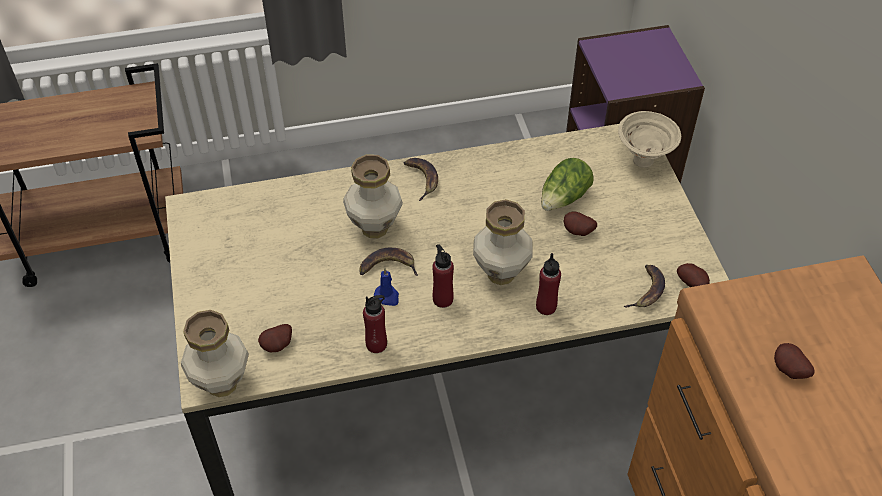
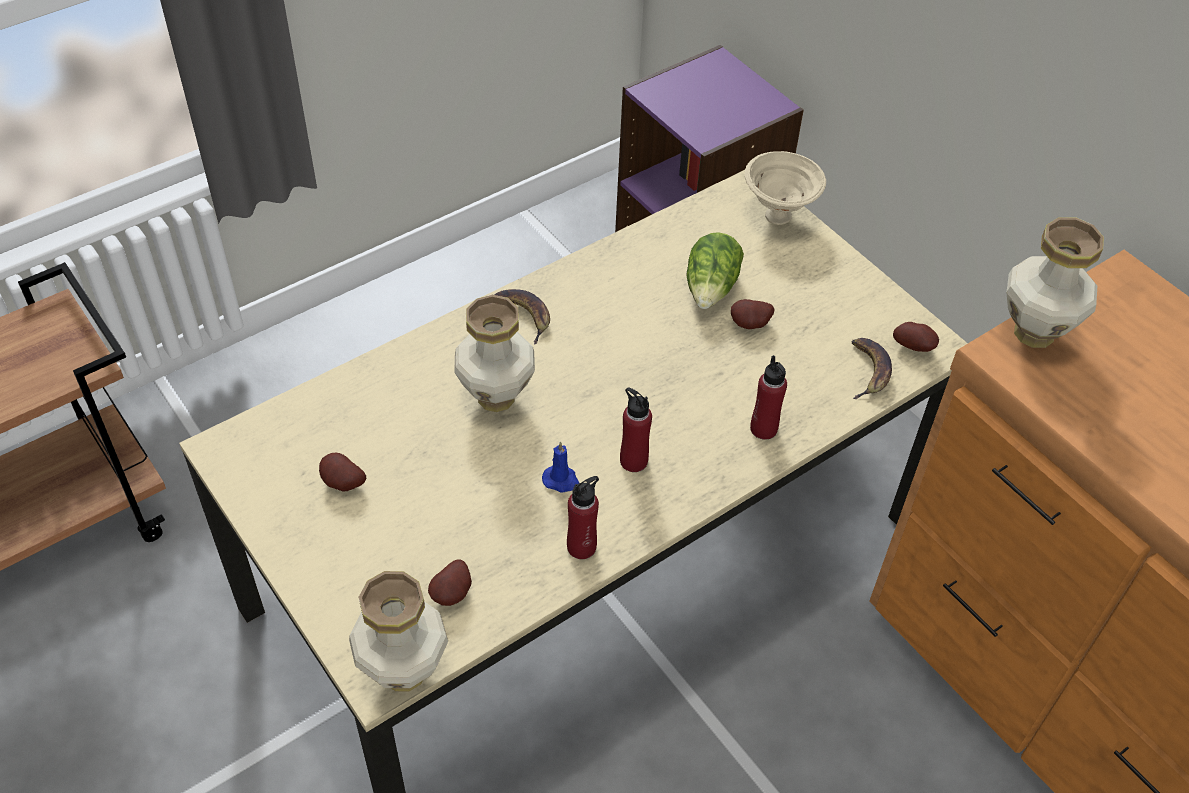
camera: 25 degrees left, 0 degrees up
(388, 266) = (541, 441): banana -> none
(502, 273) = (688, 405): vase -> vase (1035, 332)
(788, 371) = (1126, 408): potato -> potato (342, 484)

